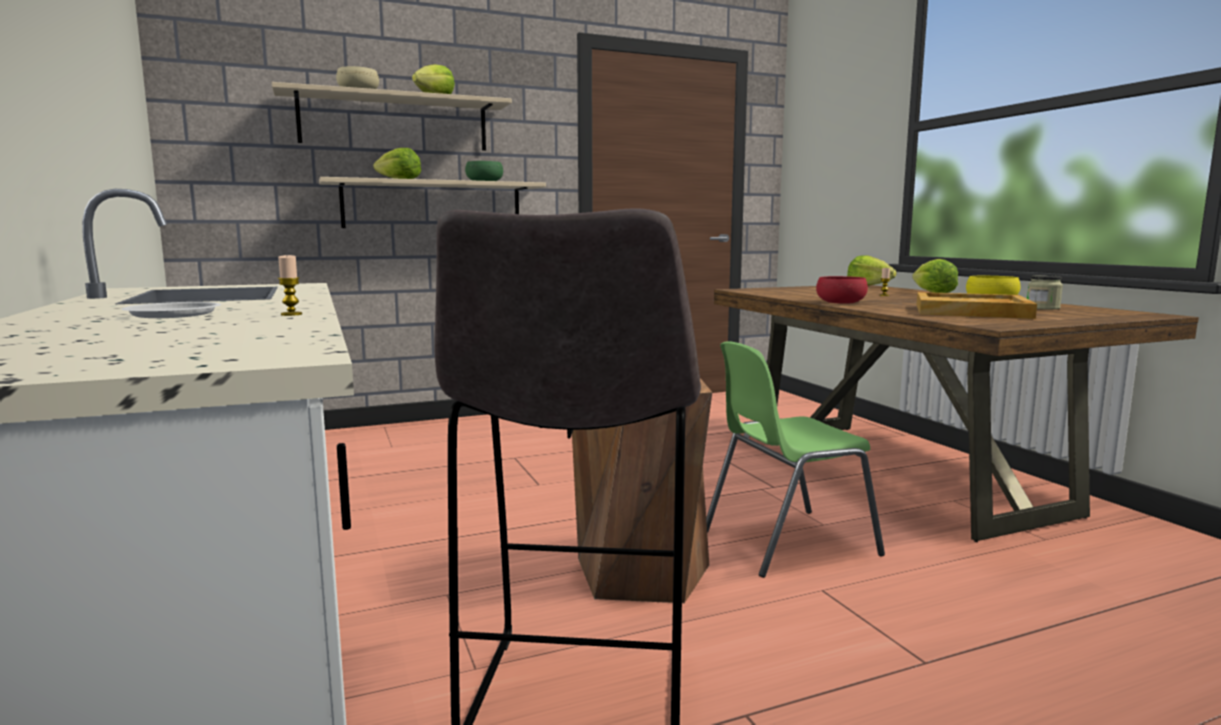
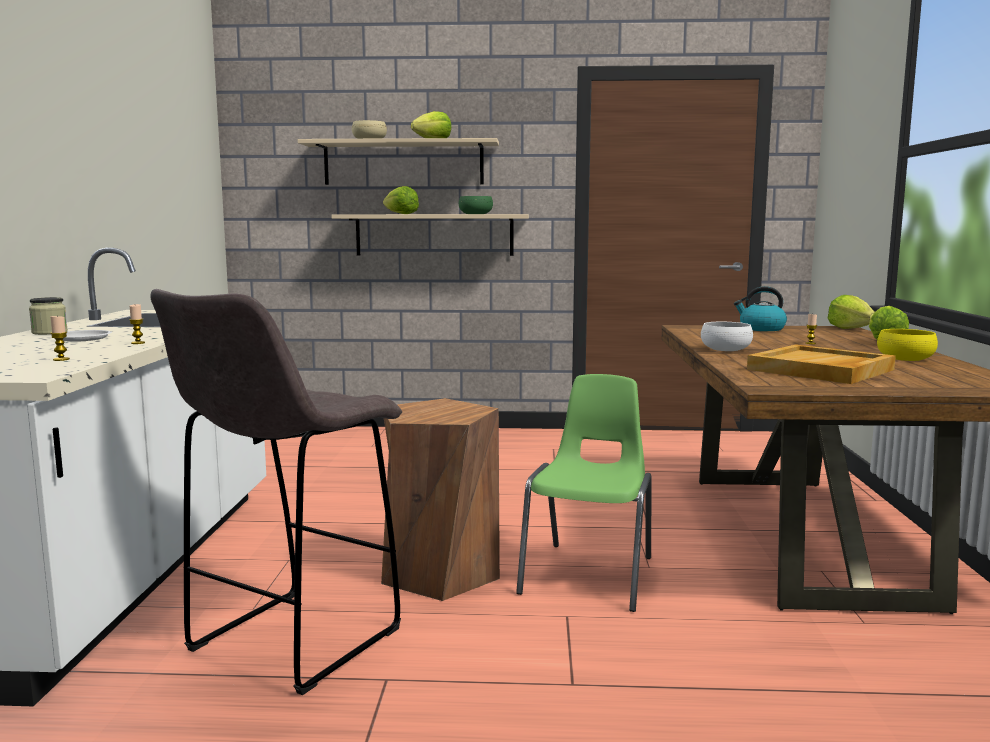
camera: 25 degrees right, 0 degrees up
(246, 336) = (61, 359): none -> candle
(785, 542) = (590, 575): green chair -> green chair turned 105 degrees clockwise
(806, 288) = (761, 329): none -> kettle
(840, 302) = (725, 349): red bowl -> white bowl
(1042, 308) = (925, 371): jar -> jar (49, 332)

